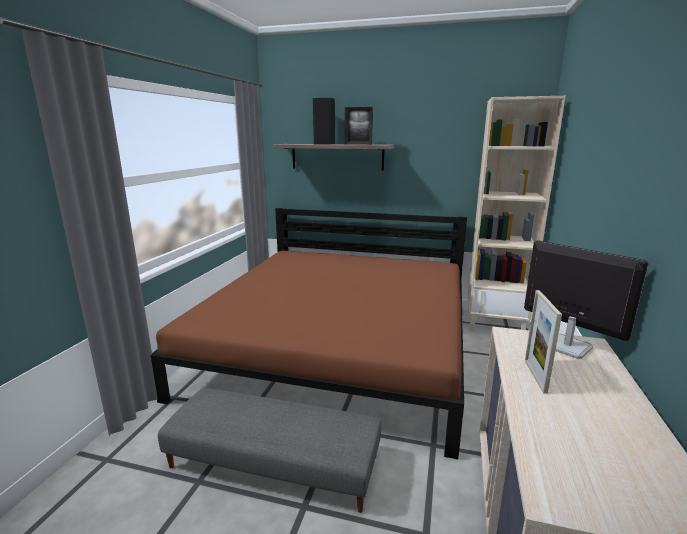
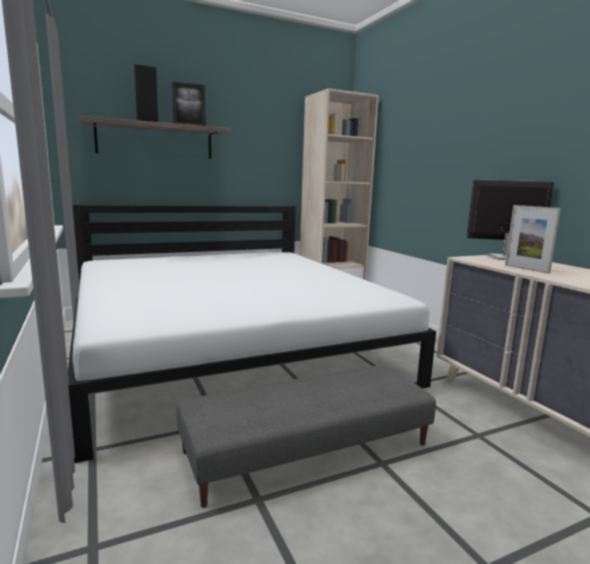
camera: 40 degrees left, 5 degrees down
(339, 346) = (228, 347): brown bed -> white bed

